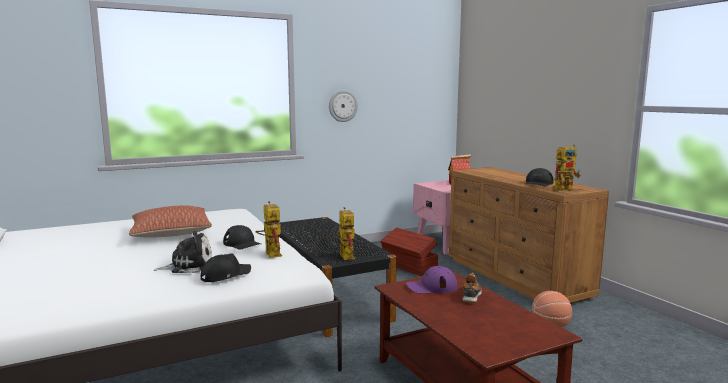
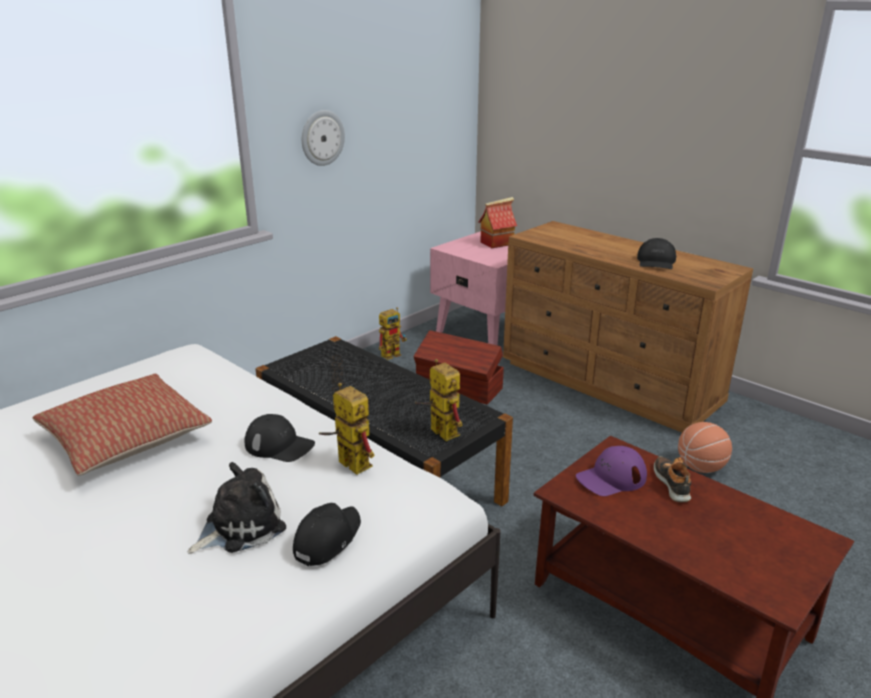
camera: 20 degrees left, 15 degrees up
(566, 189) = (702, 272): toy robot -> toy robot (393, 353)

